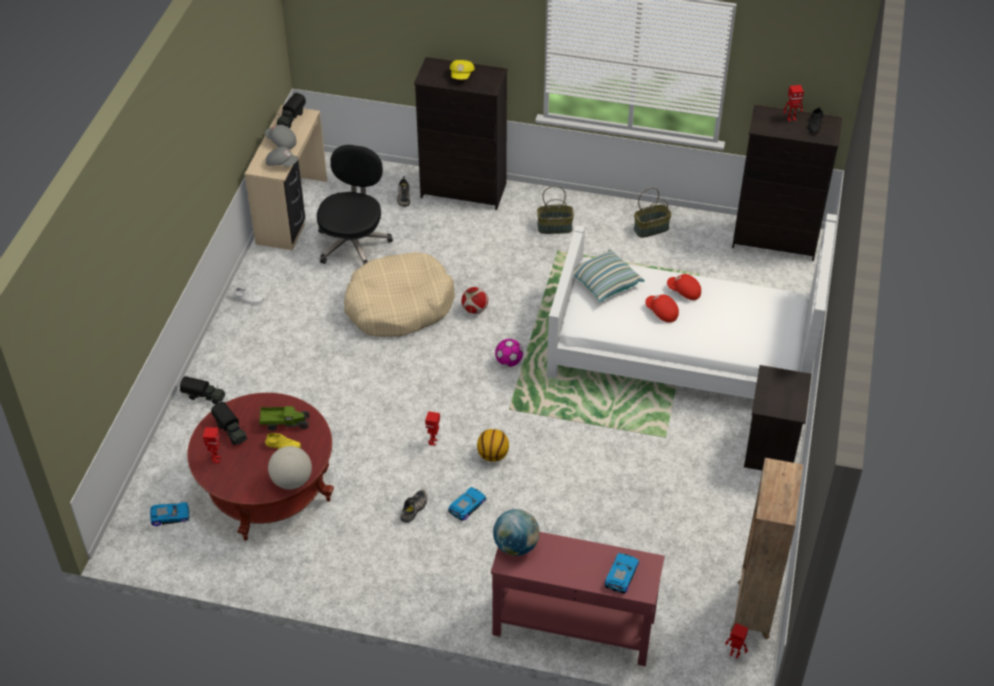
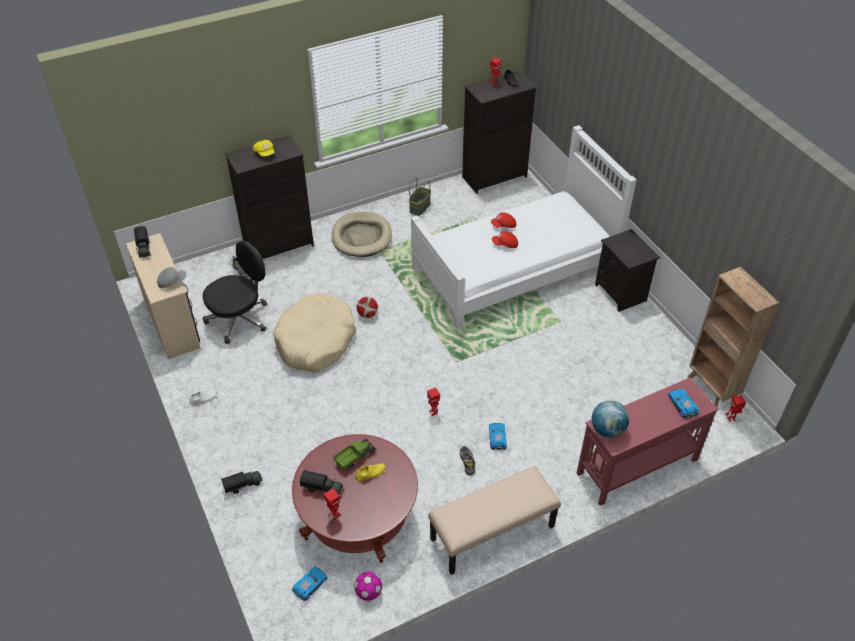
camera: 40 degrees left, 0 degrees up
(281, 142) = (154, 268): grey cap -> none
(291, 481) = (403, 493): globe -> none
(353, 243) = (239, 319): black office chair -> black office chair turned 75 degrees clockwise
(364, 586) = (492, 534): none -> beige bench
(492, 455) = (477, 396): basketball -> none
(509, 362) = (424, 333): football -> football (368, 592)
(555, 227) = (361, 237): basket -> beige dog bed
(605, 283) = (454, 246): pillow -> none

